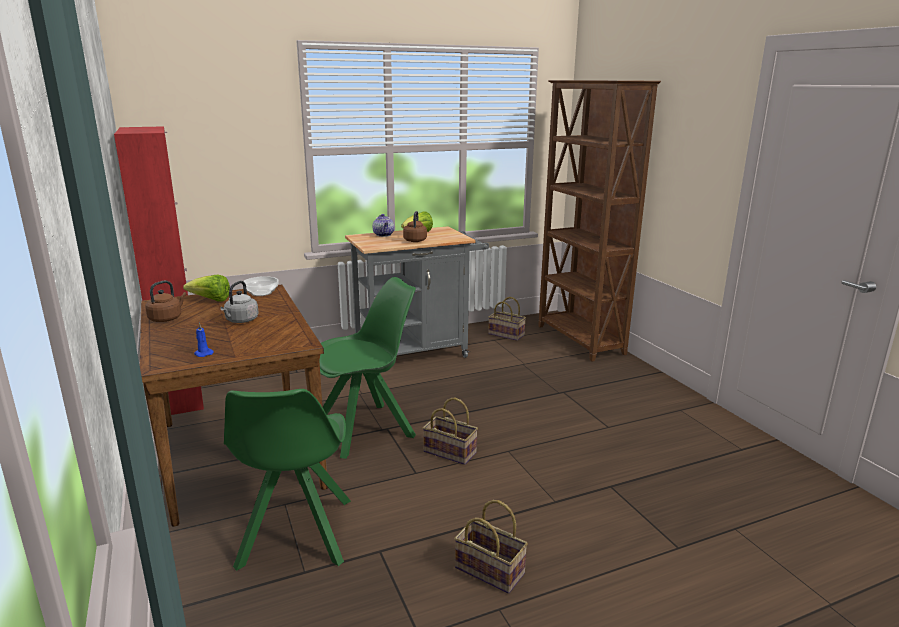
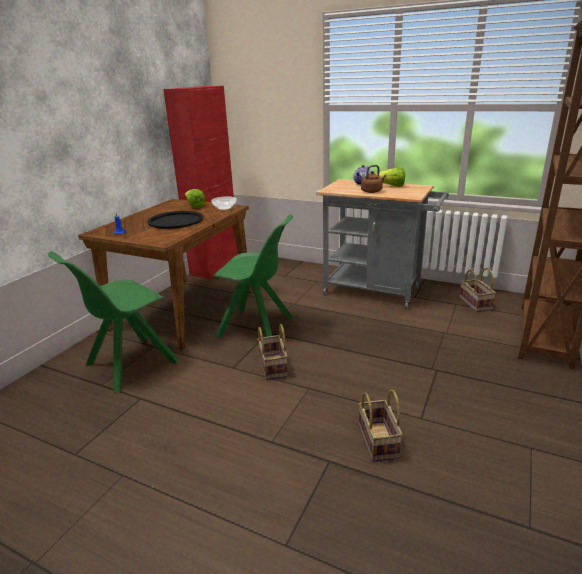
camera: 50 degrees right, 5 degrees up
(167, 318) = (156, 210): brown kettle -> none
(241, 321) = (176, 221): grey kettle -> black tray
(491, 570) = (160, 451): basket -> basket (379, 442)

